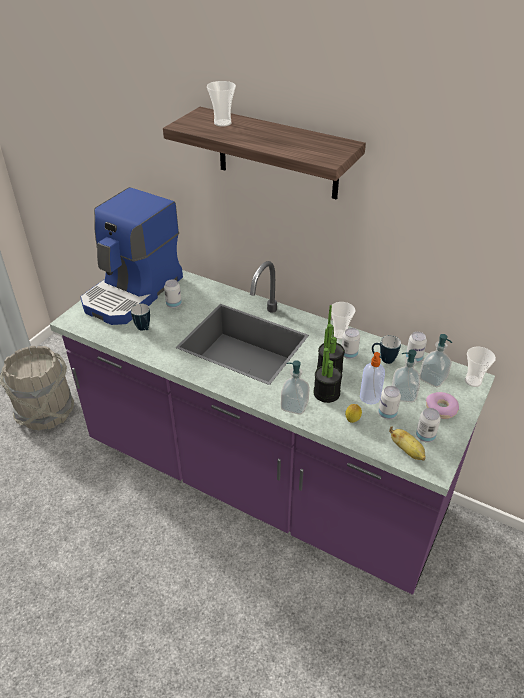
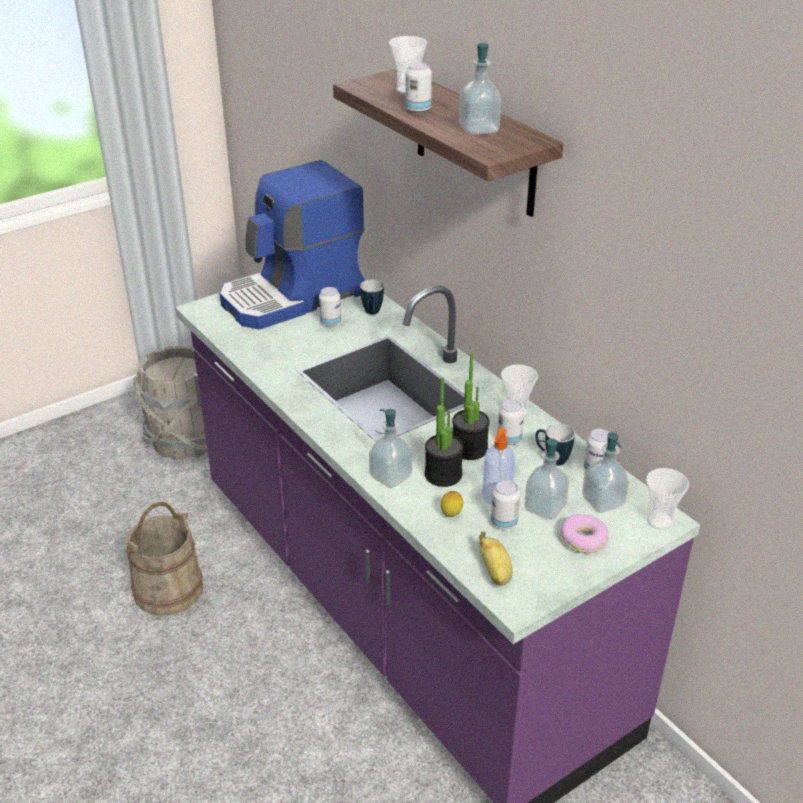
camera: 25 degrees right, 5 degrees down
(97, 527) = (168, 589): none -> beige bucket
(144, 329) = (275, 341): mug -> mug (372, 313)
(302, 143) = (478, 129): none -> soap dispenser
(425, 436) = (534, 564): can -> can (418, 110)

